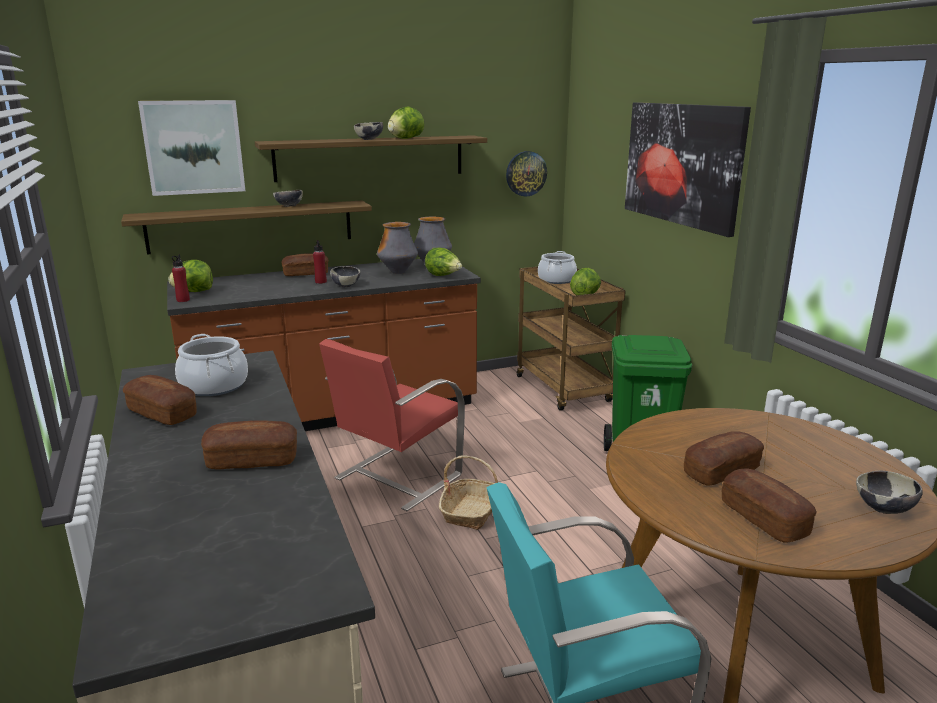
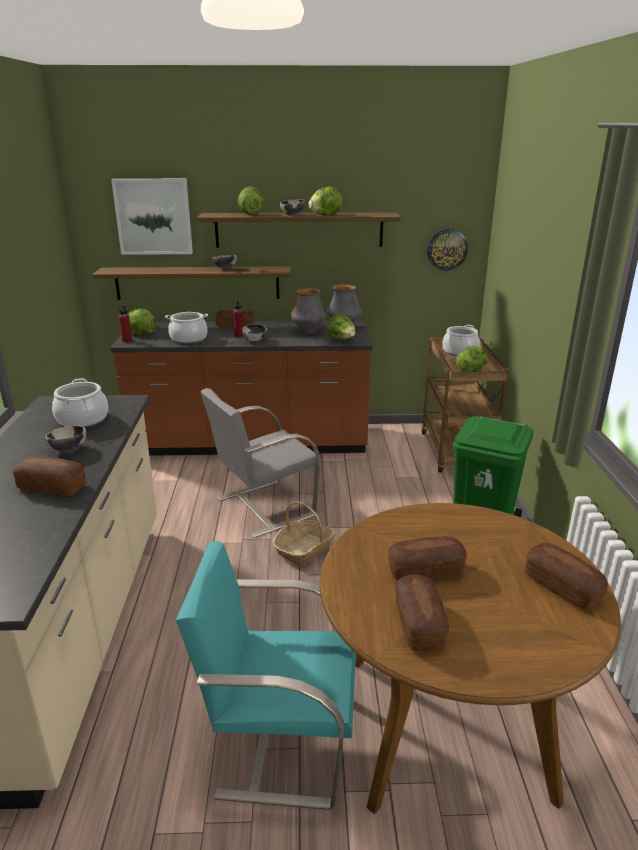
camera: 20 degrees right, 5 degrees up
(162, 413) = (31, 437): bread -> bread (562, 587)
(262, 291) = (188, 339): none -> cooking pot
(318, 140) = (250, 214): none -> lettuce
(396, 477) = (264, 507): red chair -> grey chair
(682, 164) = (554, 259): picture -> none
(883, 509) = (544, 643): bowl -> bowl (69, 450)

